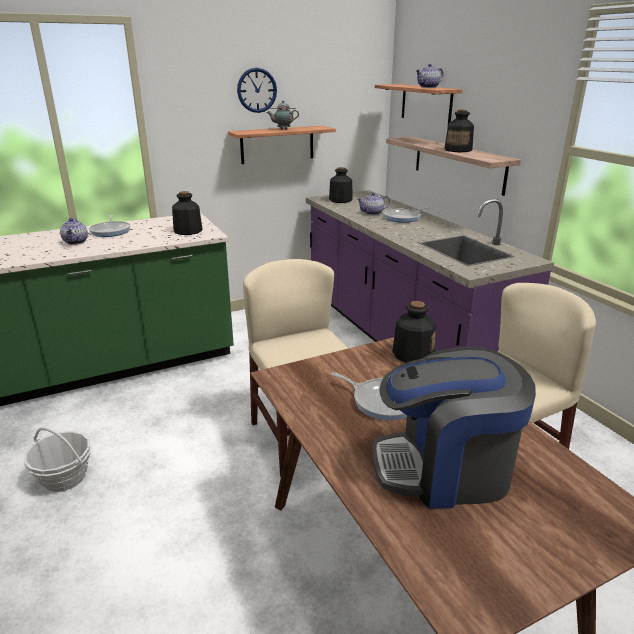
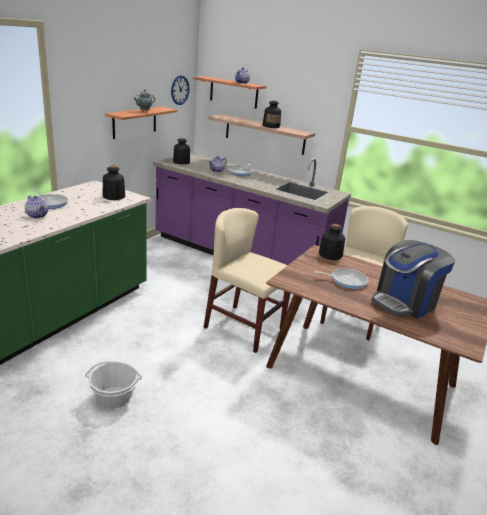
camera: 35 degrees left, 0 degrees up
(257, 90) = (123, 81): wall clock -> wall clock (180, 90)

